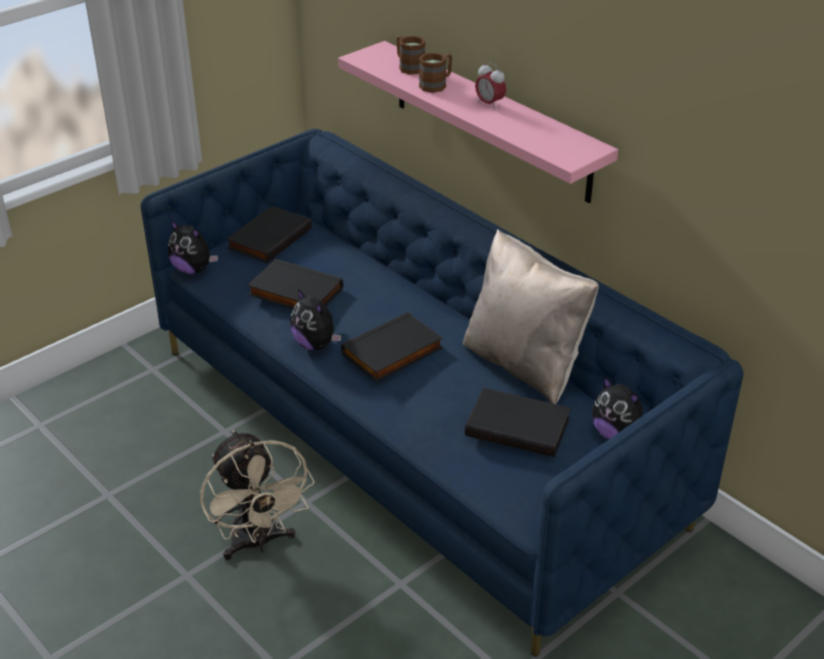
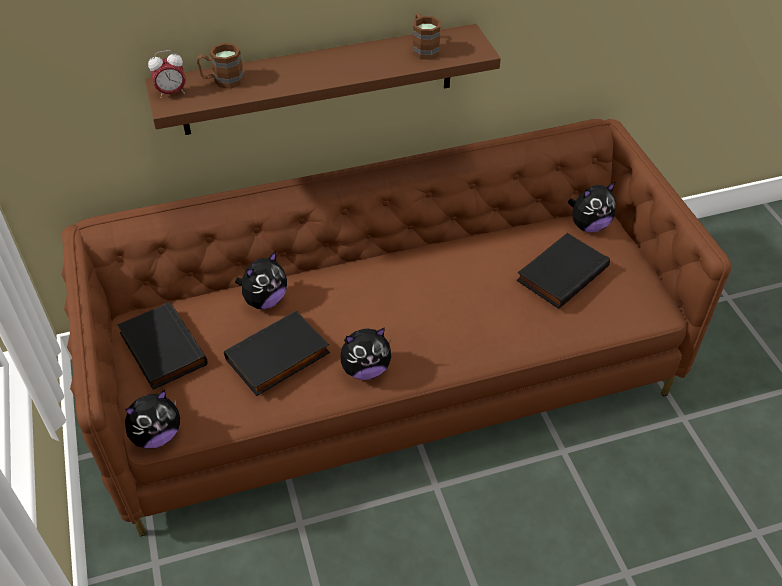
camera: 65 degrees left, 10 degrees up
(258, 543) = (470, 542): beige fan -> none
(352, 266) = (264, 300): none -> plush toy
(393, 352) = (421, 316): black book -> none
(412, 434) = (391, 377): blue sofa -> brown sofa
(437, 84) = (278, 76): brown mug -> brown mug (423, 48)
(489, 104) = (344, 59): alarm clock -> alarm clock (171, 93)
(490, 121) = (319, 80): pink shelf -> brown shelf
(524, 364) = (483, 241): beige pillow -> none

